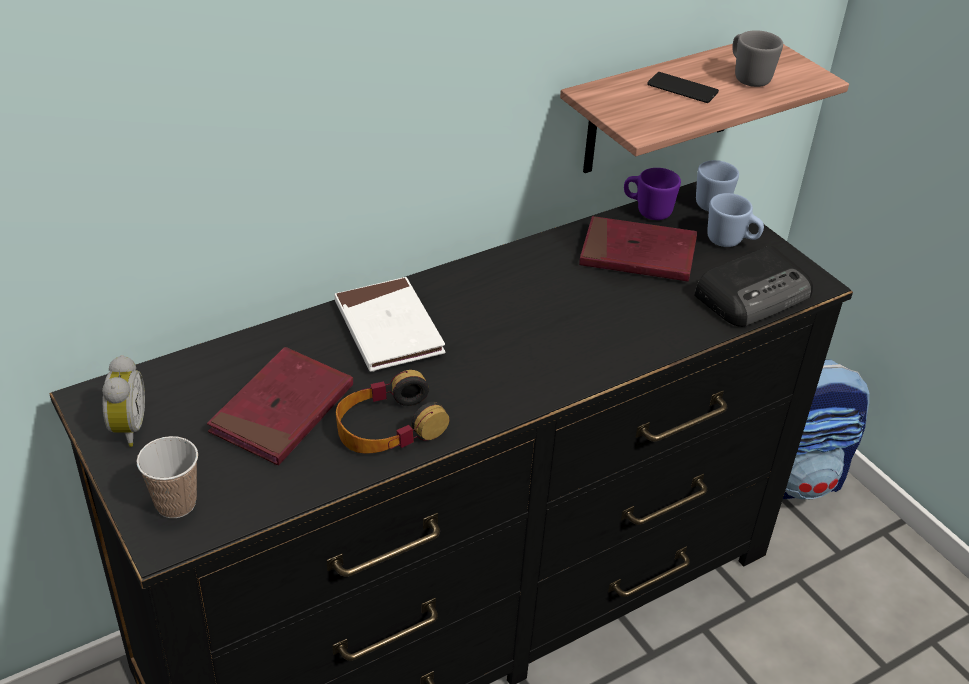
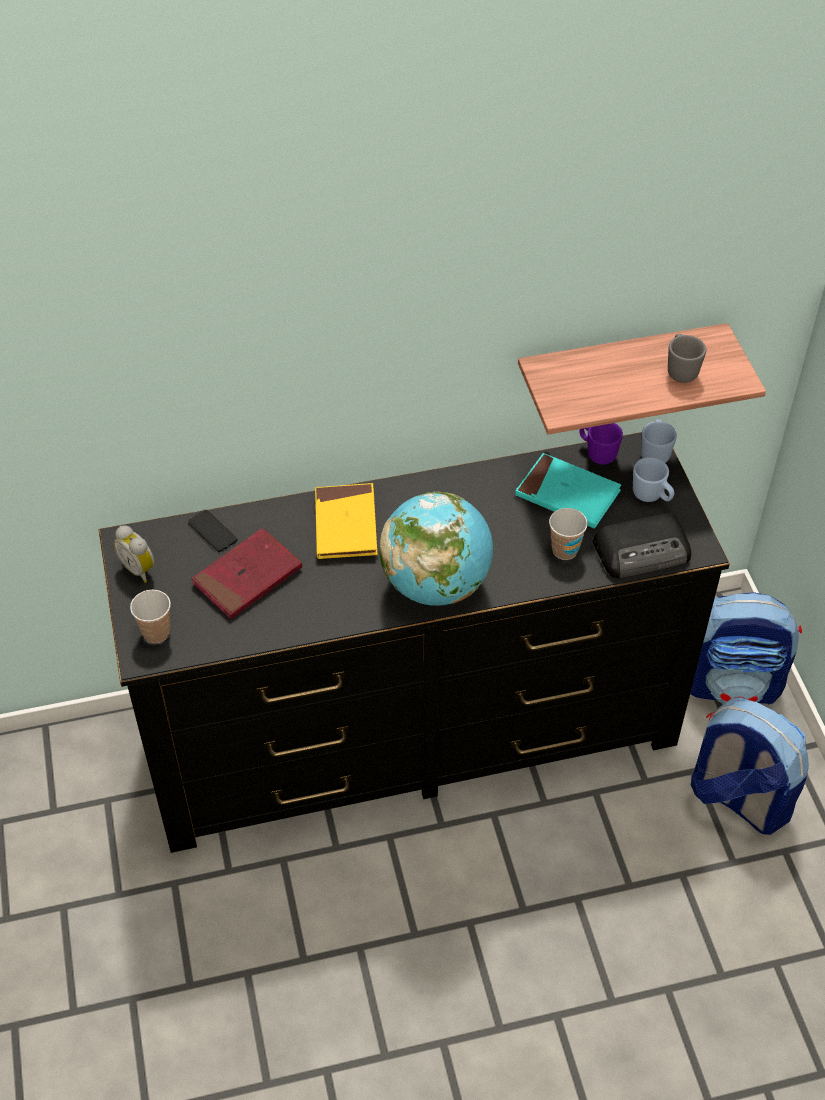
camera: 20 degrees right, 10 degrees up
(126, 429) = (140, 568): alarm clock -> alarm clock turned 120 degrees clockwise
(388, 329) = (346, 524): white book -> yellow book
(388, 426) = (315, 605): headphones -> none
(533, 373) = (436, 584): none -> globe
(638, 254) = (567, 494): red book -> turquoise book
(666, 310) = (564, 550): none -> cup
(682, 88) = (618, 373): phone -> phone (212, 531)
(854, 596) = (737, 798): none -> backpack

